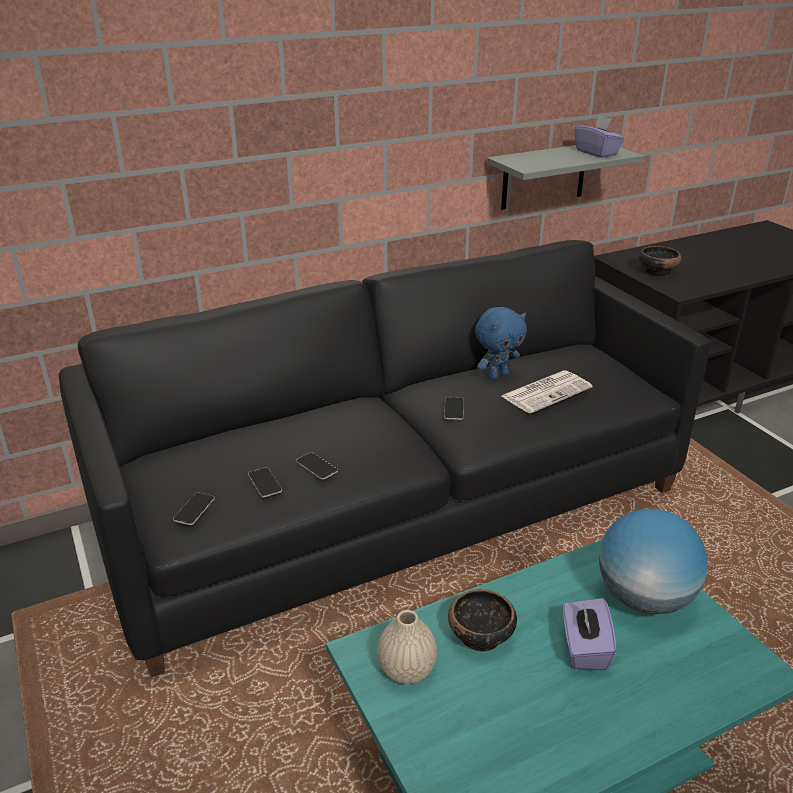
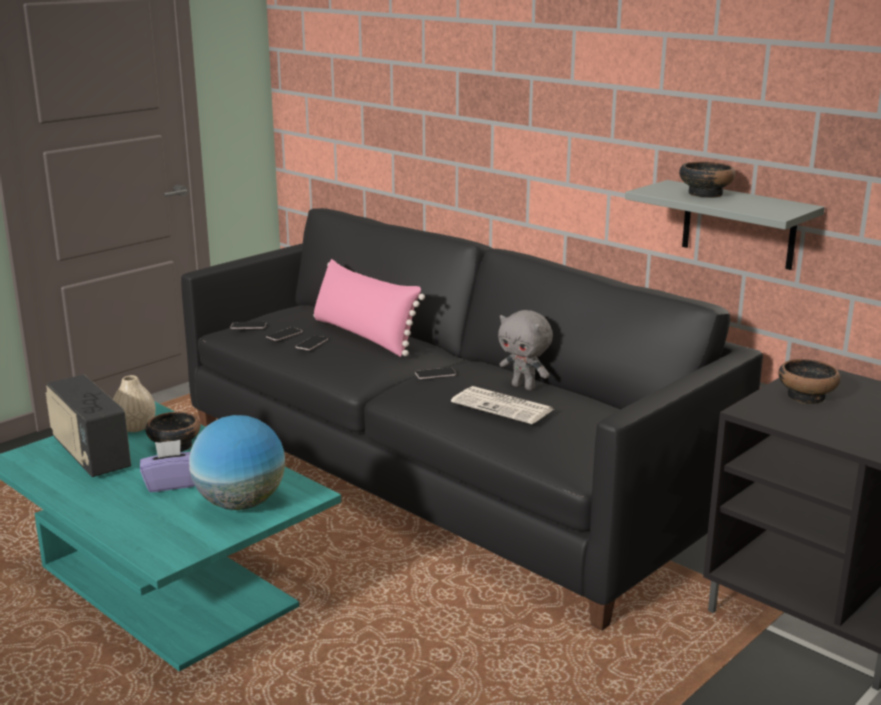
camera: 70 degrees right, 10 degrees down
(310, 431) = (363, 336): none -> pink pillow
(480, 724) = (90, 455): none -> radio
(497, 375) = (524, 387): blue plush toy -> grey plush toy
(548, 157) = (705, 194): none -> bowl
(597, 153) = (757, 206): purple tissue box -> none

